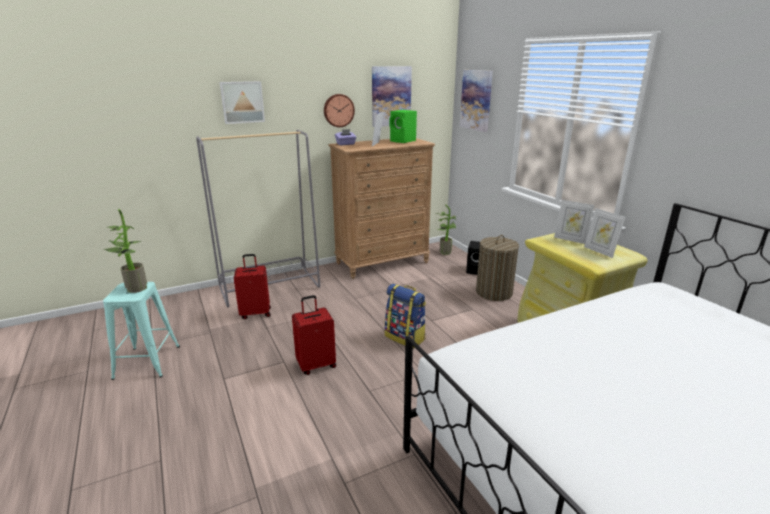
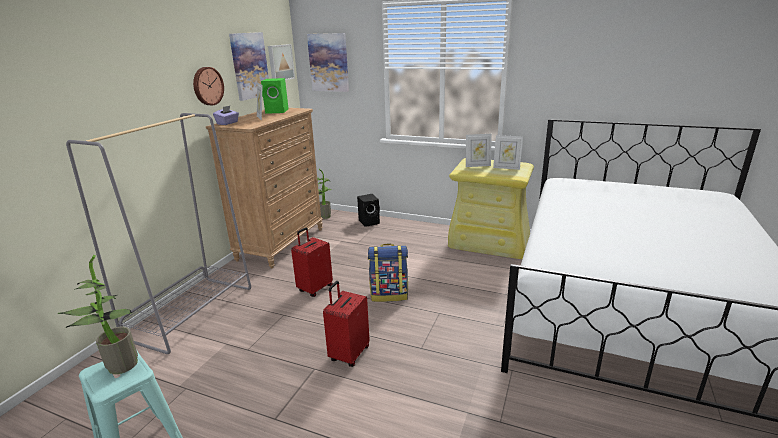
camera: 40 degrees left, 0 degrees up
(242, 102) = (104, 86): picture -> picture (280, 62)
(256, 313) = (213, 343): red suitcase -> red suitcase (314, 288)
(494, 292) = (405, 233): laundry basket -> none

